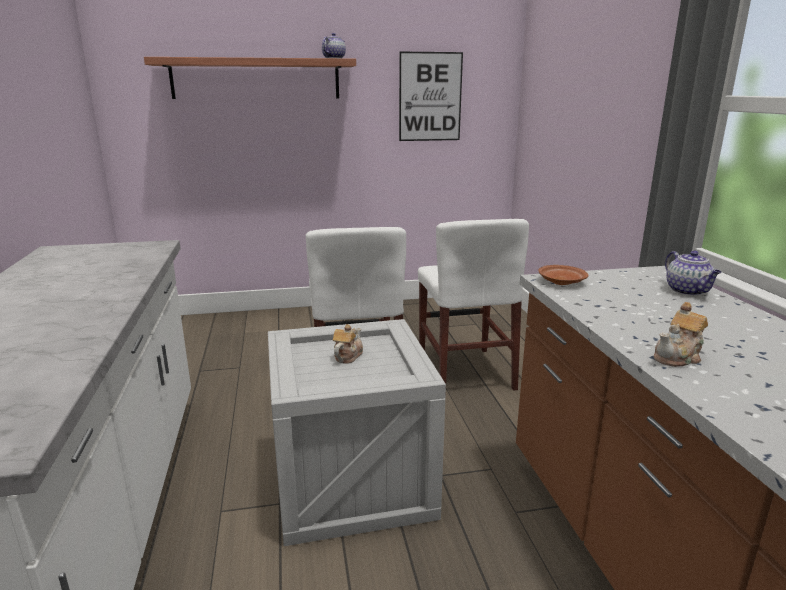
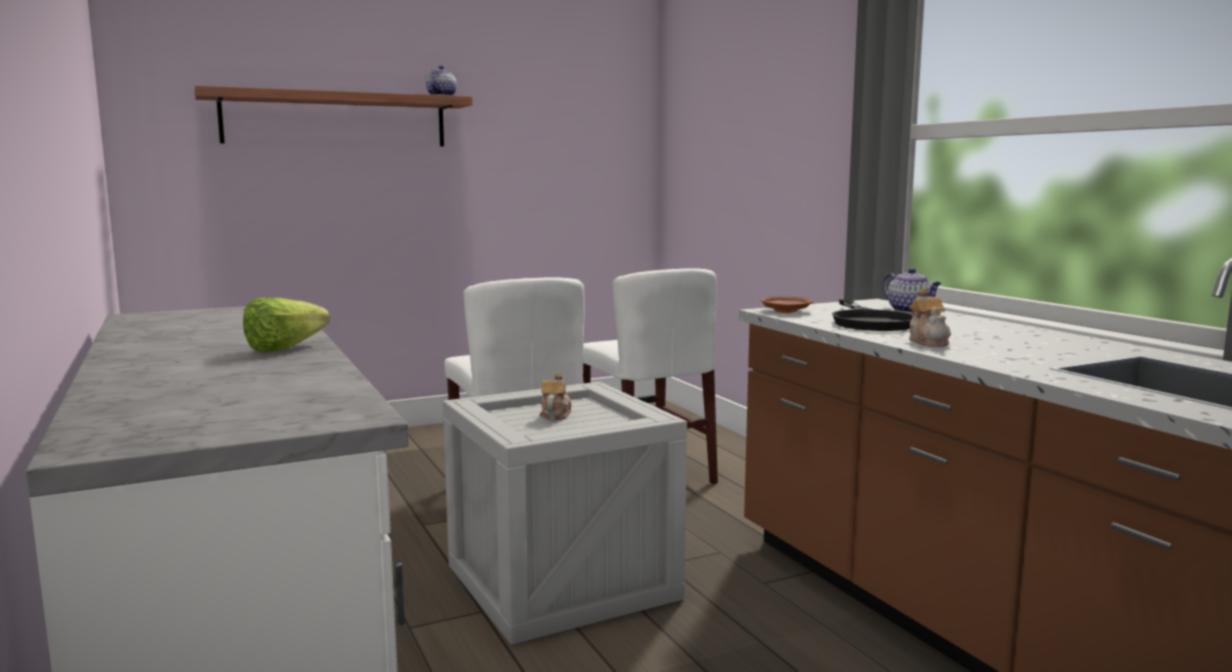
camera: 15 degrees left, 10 degrees down
(98, 309) = (292, 347): none -> lettuce
(430, 97) = (556, 147): picture -> none
(634, 308) = (869, 321): none -> black frying pan
(678, 357) = (928, 342): teapot -> teapot turned 45 degrees counterclockwise

